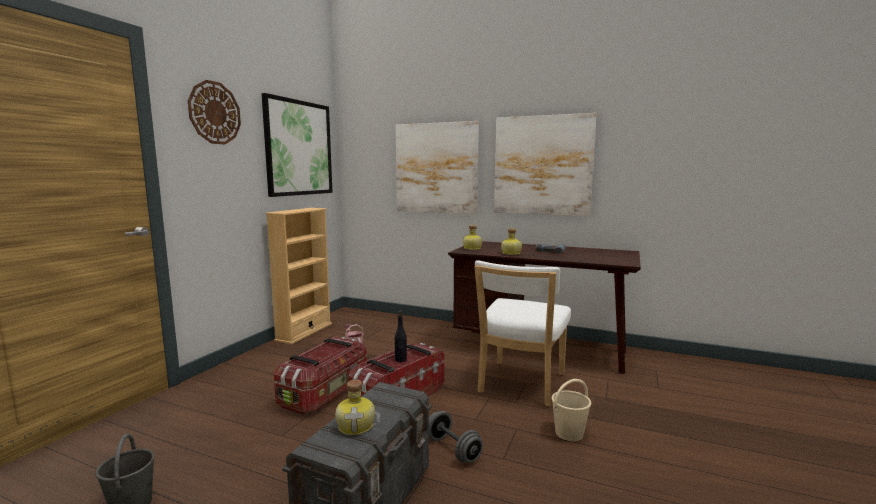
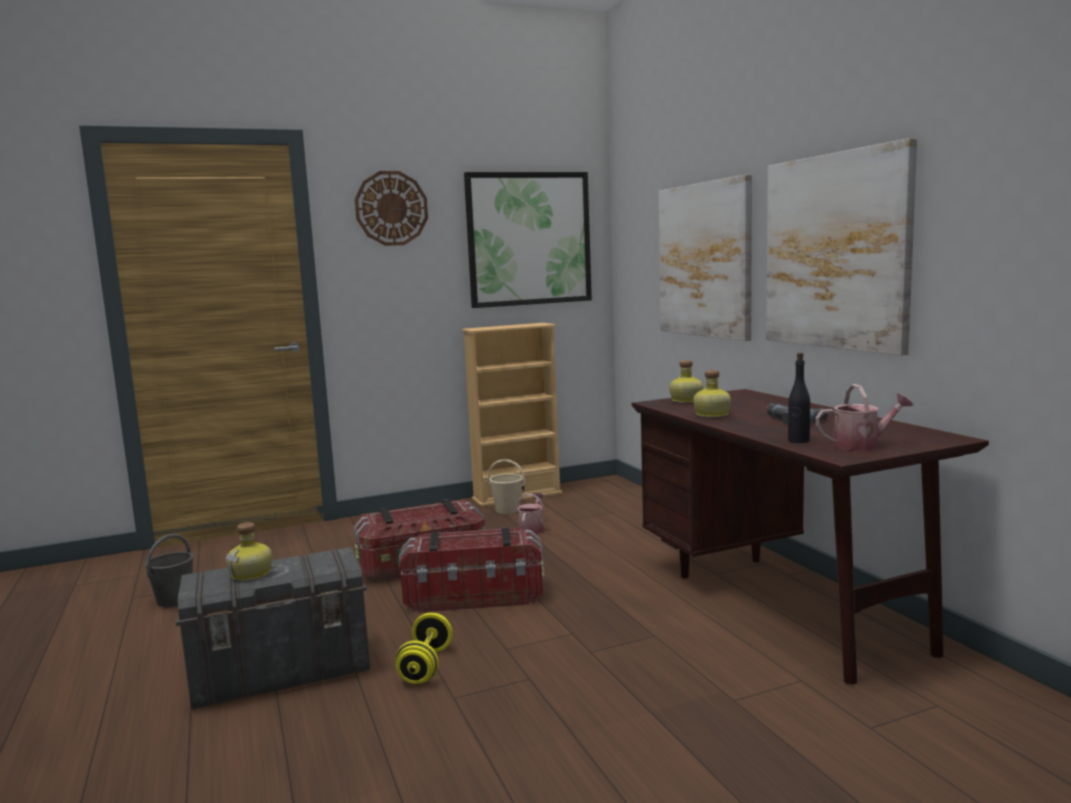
camera: 45 degrees right, 0 degrees up
(400, 360) = (472, 542): black bottle -> black bottle (798, 441)
(453, 449) = (426, 666): grey dumbbell -> yellow dumbbell
(520, 385) = (640, 636): white chair -> none
(568, 433) = (578, 712): beige bucket -> beige bucket (507, 510)
(614, 258) = (862, 445): none -> watering can

